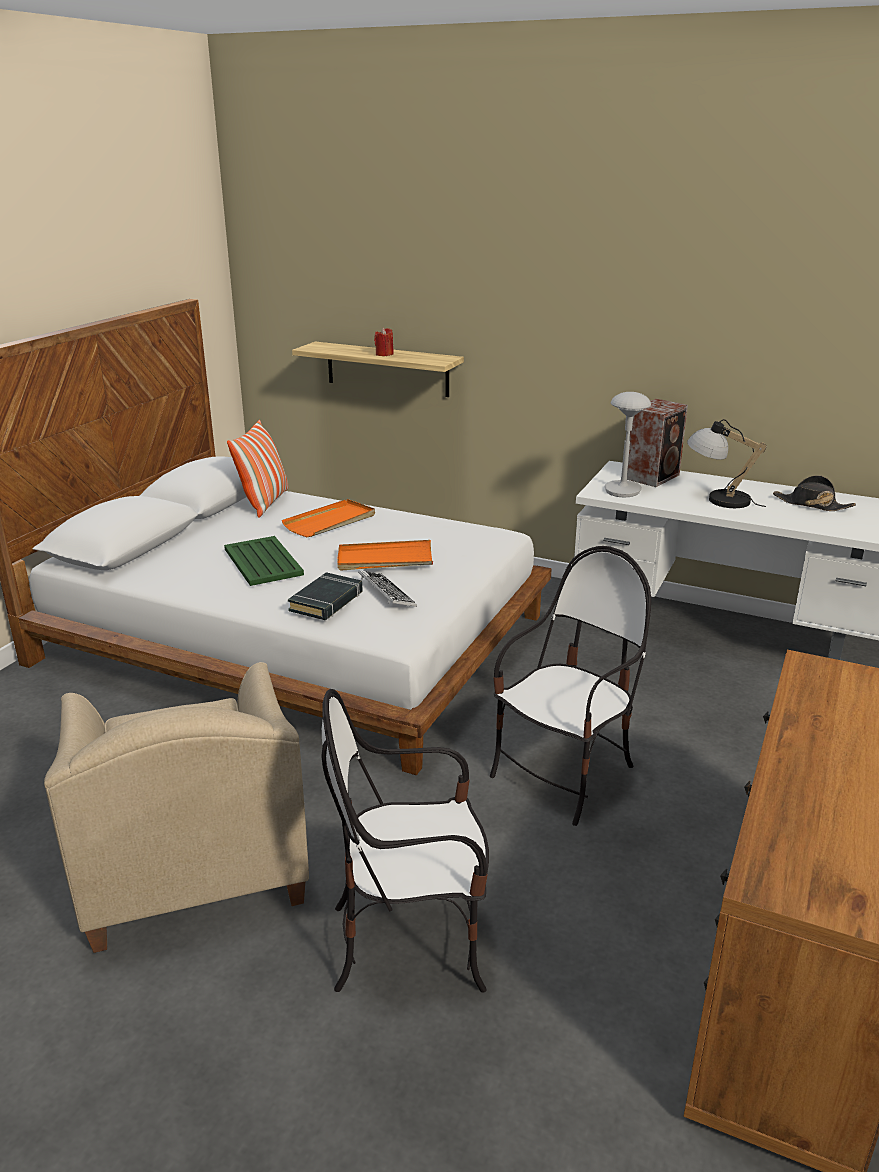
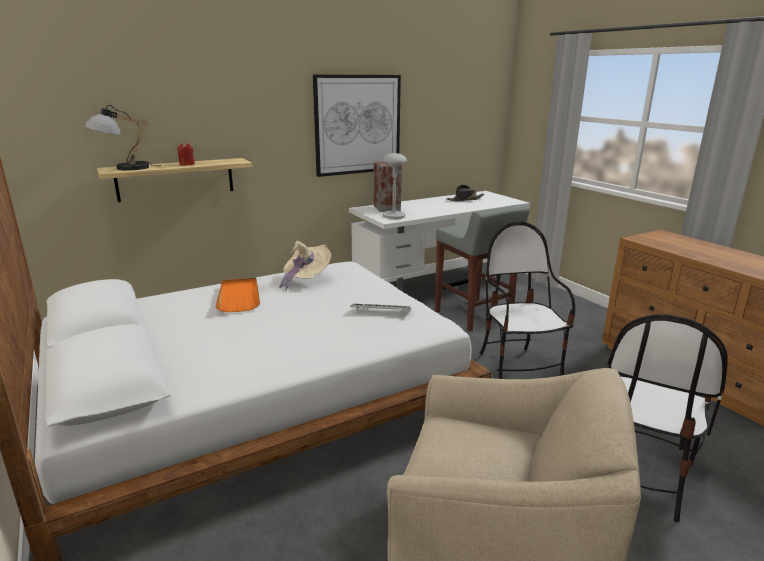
camera: 55 degrees left, 5 degrees down
(263, 562) = (264, 334): green tray -> none
(264, 502) = (153, 308): pillow -> none
(327, 601) = (368, 330): black book -> none
(385, 559) = (331, 298): orange tray -> none
(420, 531) = (305, 279): none -> beige hat
(640, 335) = (358, 125): none -> picture
(675, 694) = (474, 315): none -> grey stool
(717, 499) = (434, 207): table lamp -> table lamp (123, 168)

